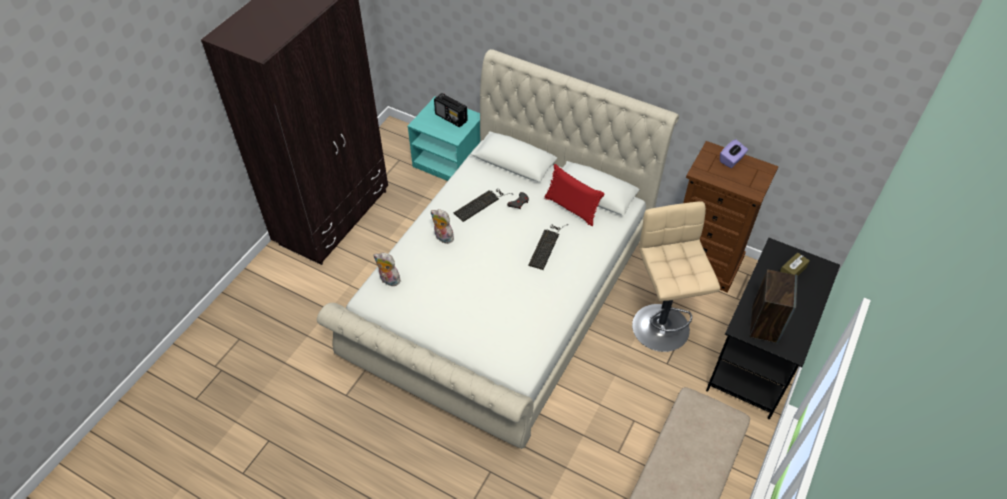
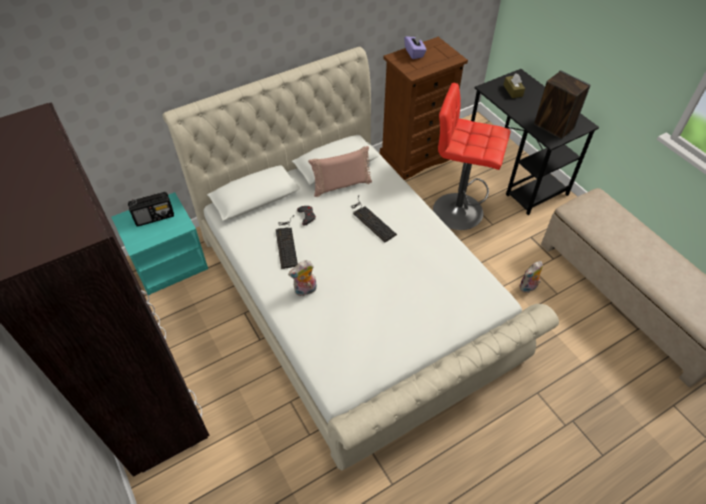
camera: 60 degrees left, 0 degrees up
(388, 280) = (327, 359): plush toy -> plush toy (528, 288)
(572, 208) = (341, 185): red pillow -> beige pillow
(661, 327) = (457, 211): beige stool -> red stool

